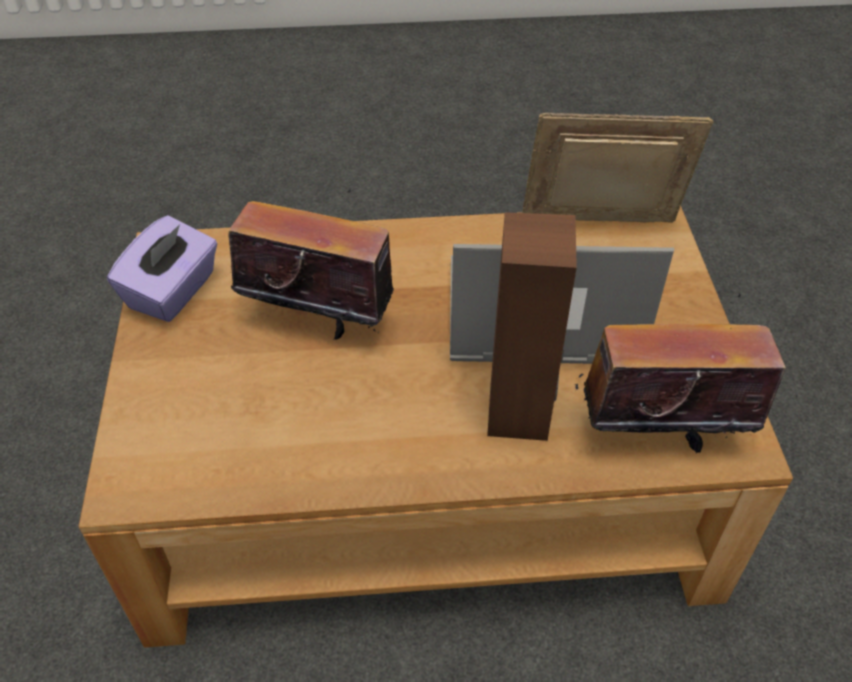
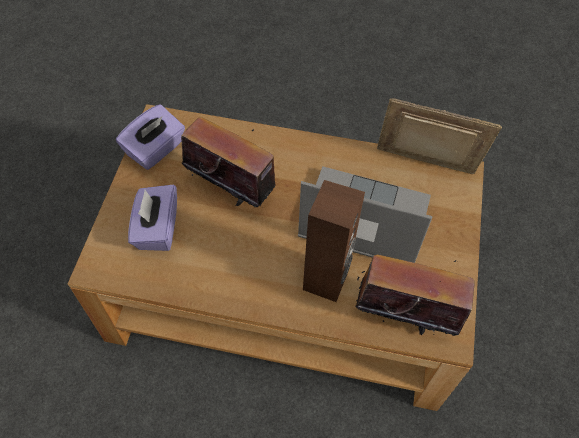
camera: 15 degrees right, 10 degrees up
(213, 404) = (157, 229): none -> purple tissue box

